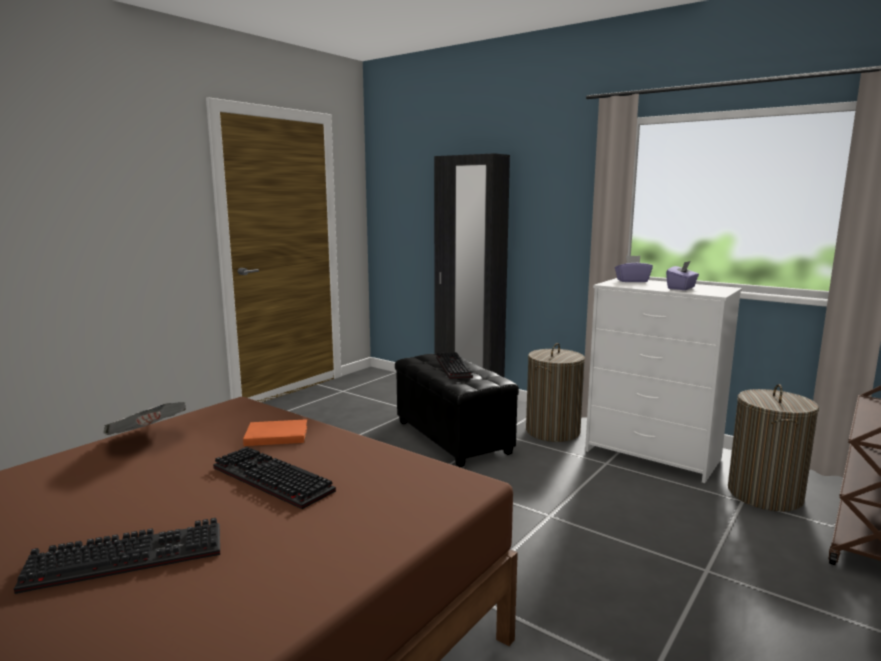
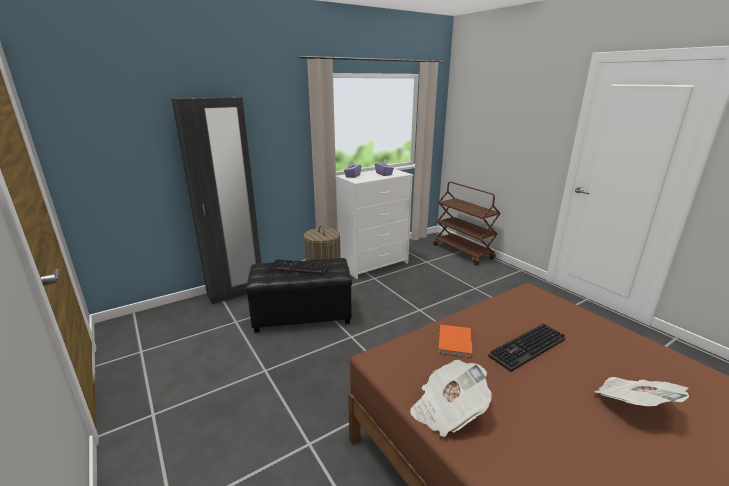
camera: 70 degrees left, 10 degrees up
(130, 556) = (633, 404): keyboard -> newspaper
(764, 494) = (423, 256): laundry basket -> none

